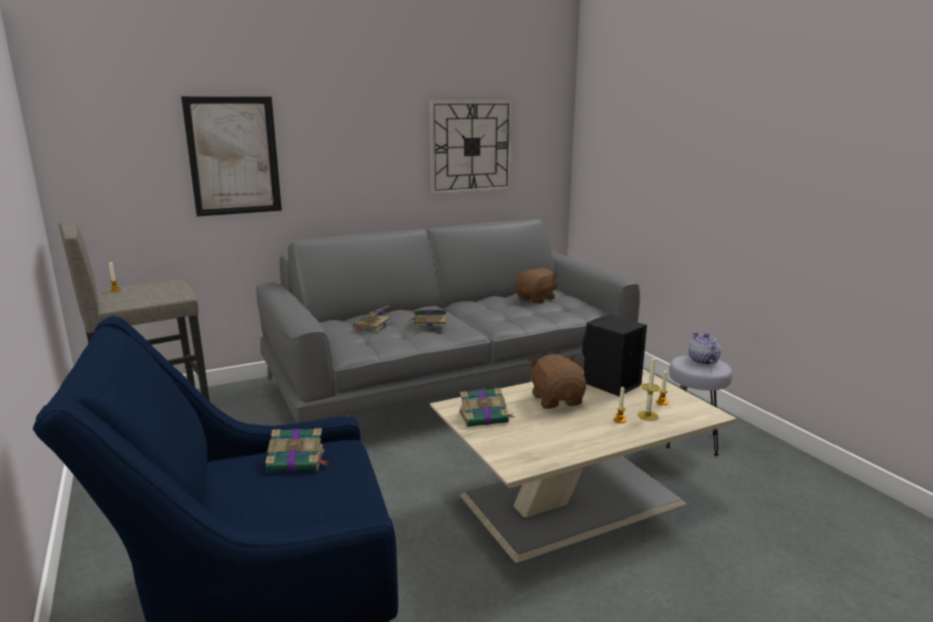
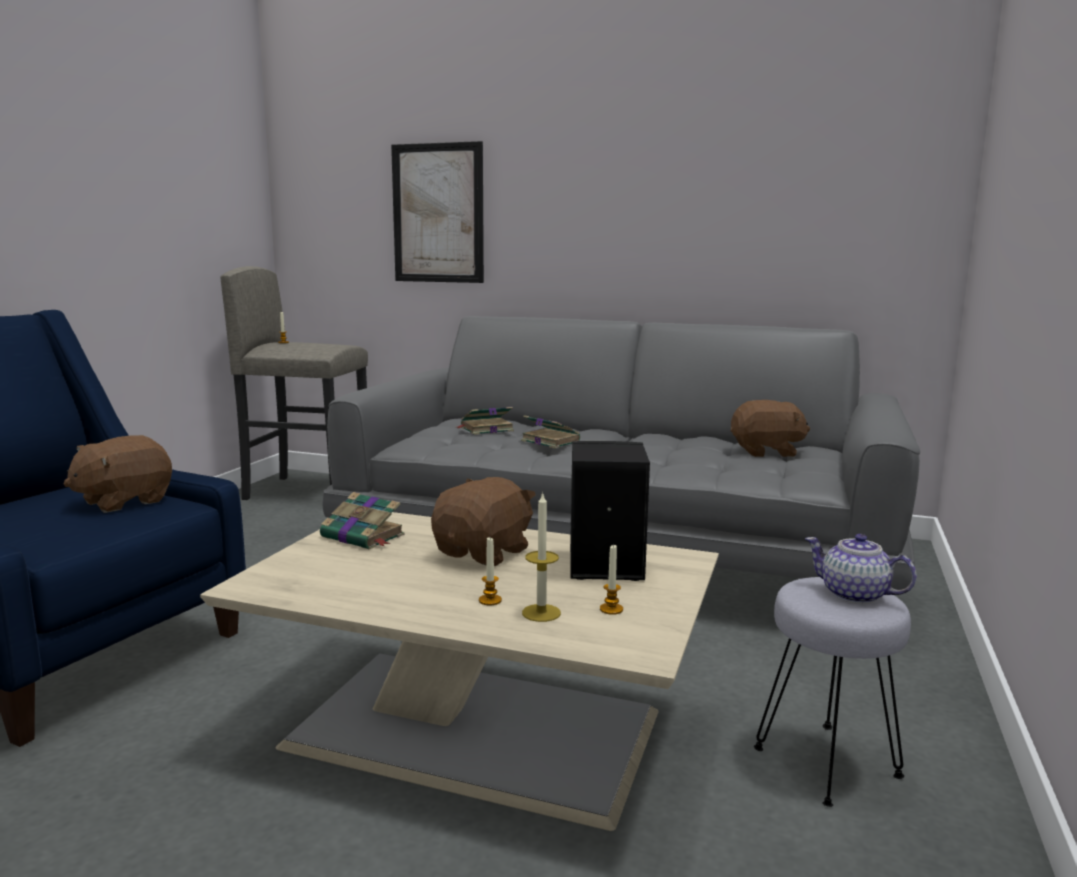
camera: 45 degrees right, 5 degrees down
(297, 461) = (123, 501): book -> brown plush toy
(471, 146) = (759, 209): wall clock -> none
(703, 361) = (855, 595): teapot -> teapot turned 90 degrees counterclockwise

